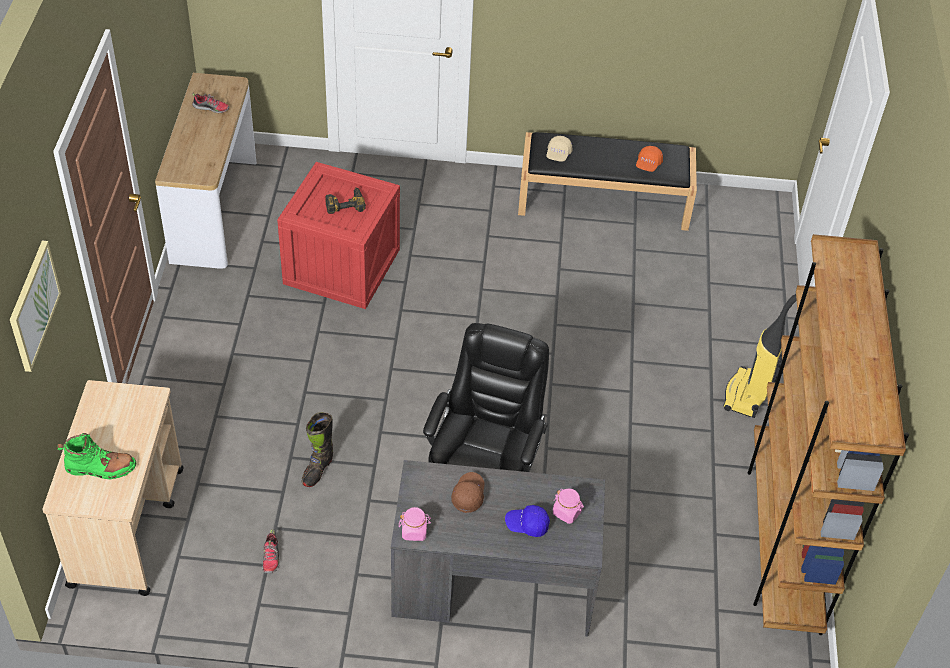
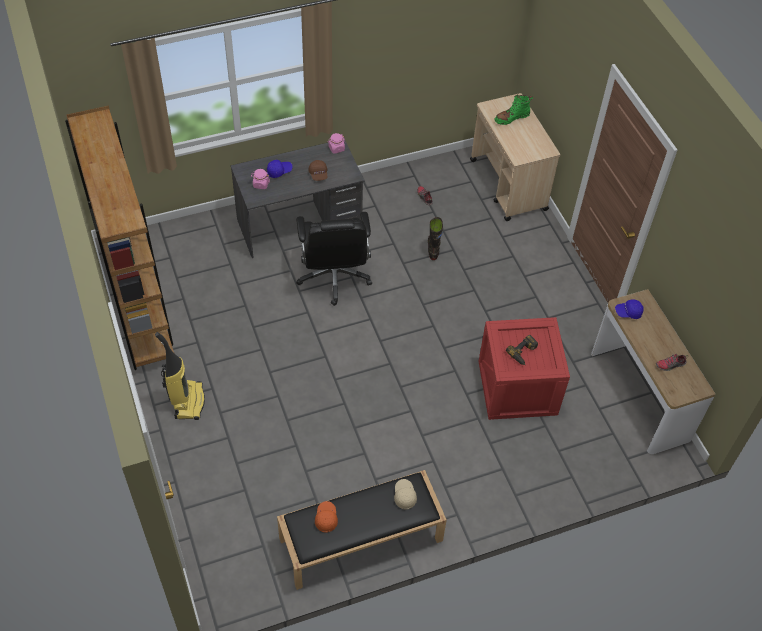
camera: 155 degrees right, 5 degrees up
(33, 305) = (566, 52): picture -> none
(203, 166) = (628, 312): none -> blue cap

